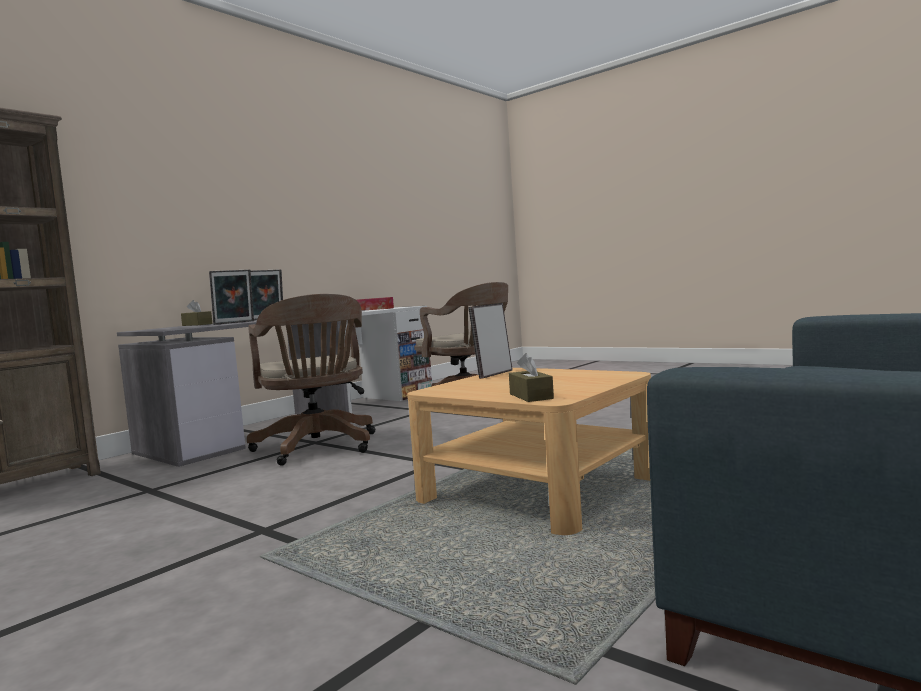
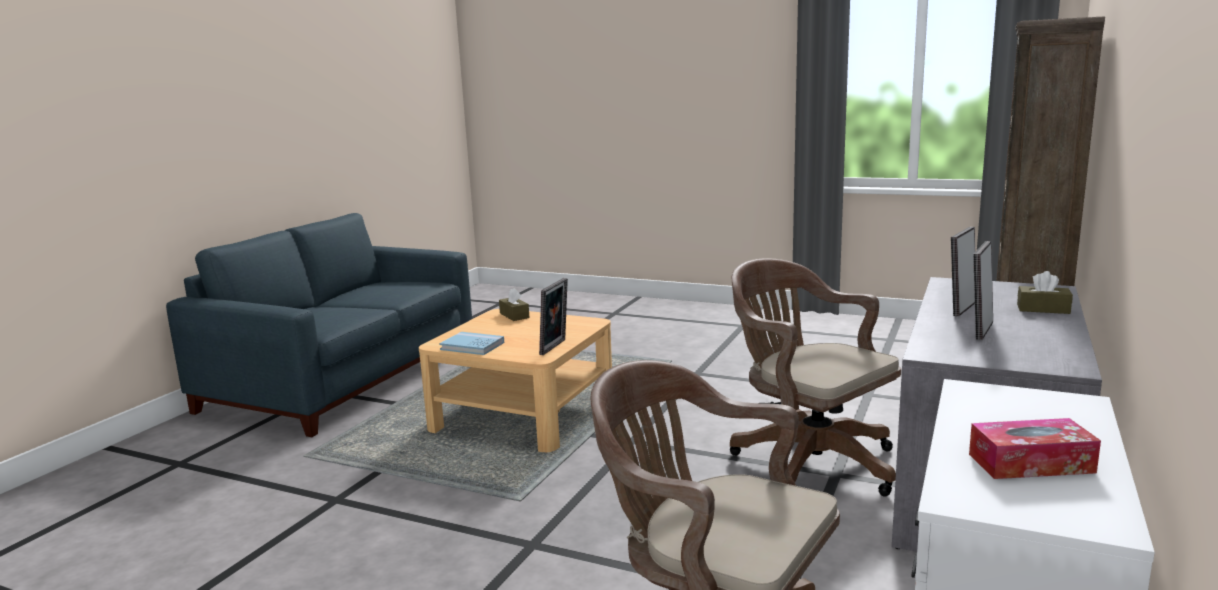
camera: 165 degrees right, 10 degrees up
(584, 373) = (472, 346): none -> blue book

